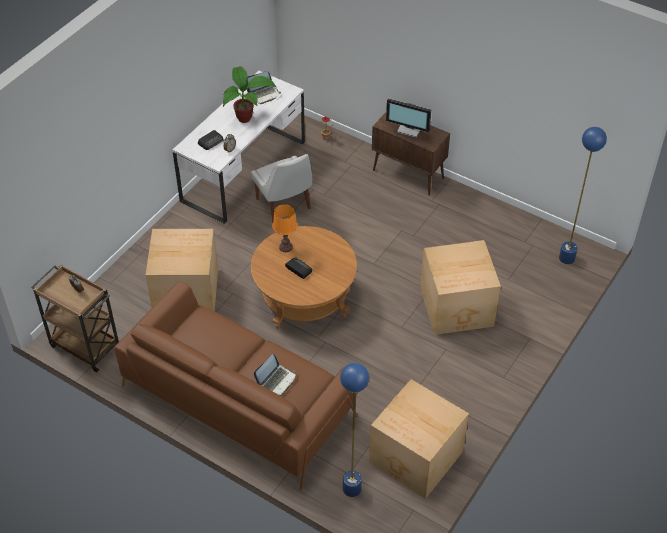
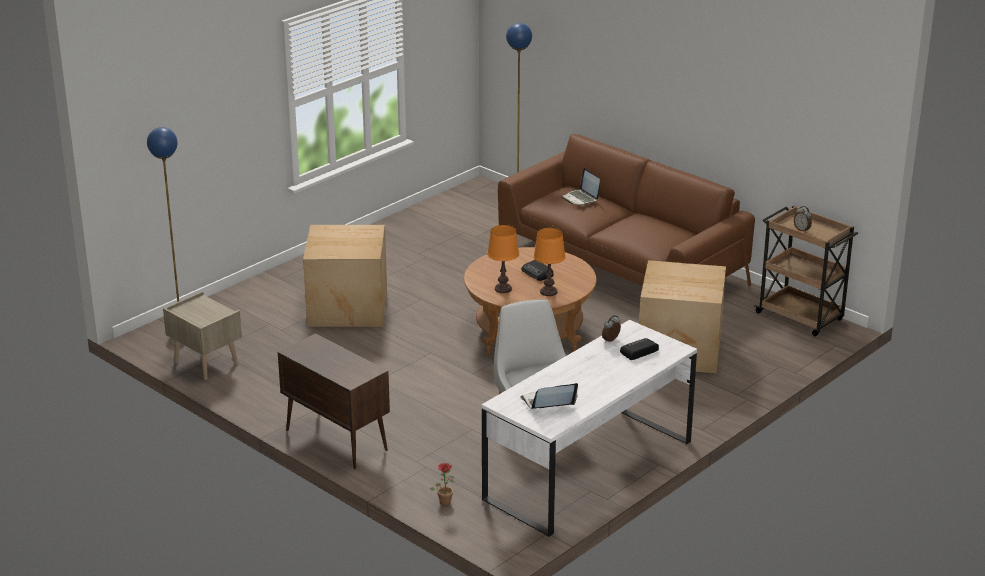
camera: 170 degrees left, 20 degrees down
(247, 118) = (580, 375): potted plant -> none
(276, 381) = (581, 198): laptop -> laptop turned 75 degrees counterclockwise
(321, 246) = (503, 289): none -> orange table lamp
(410, 129) = (334, 361): monitor -> none
(416, 458) = (448, 219): cardboard box -> none
(531, 231) = (205, 363): none -> beige nightstand

